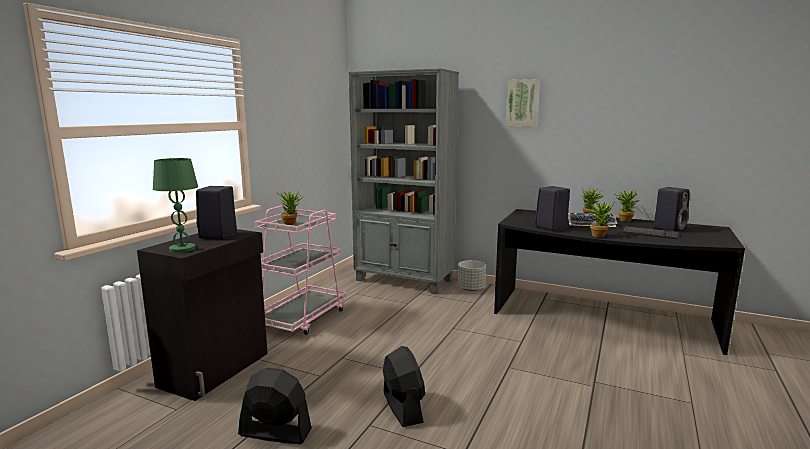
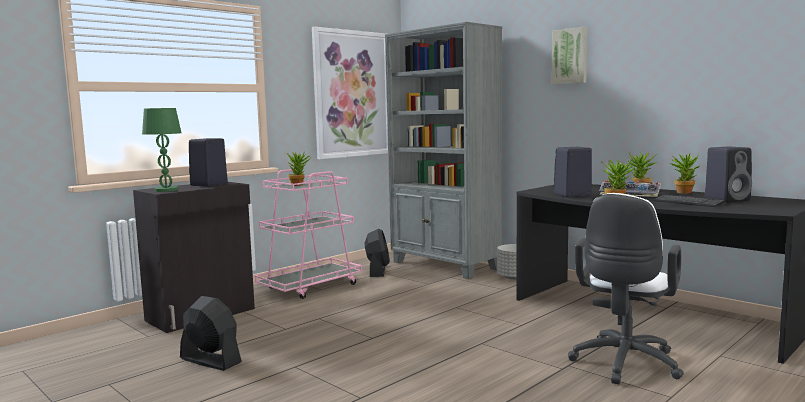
camera: 20 degrees right, 5 degrees down
(314, 127) = (352, 94): none -> picture
(402, 407) = (338, 359): black fan -> black fan (377, 271)
(631, 374) = (624, 365): none -> white office chair

